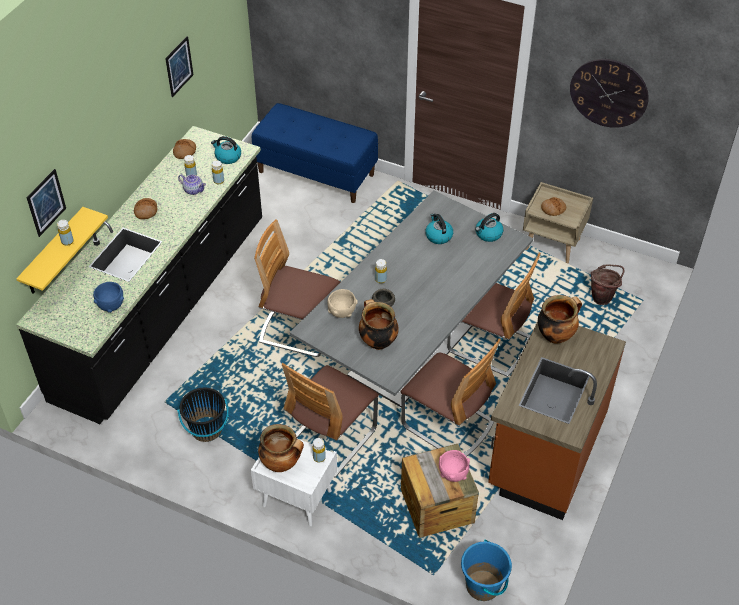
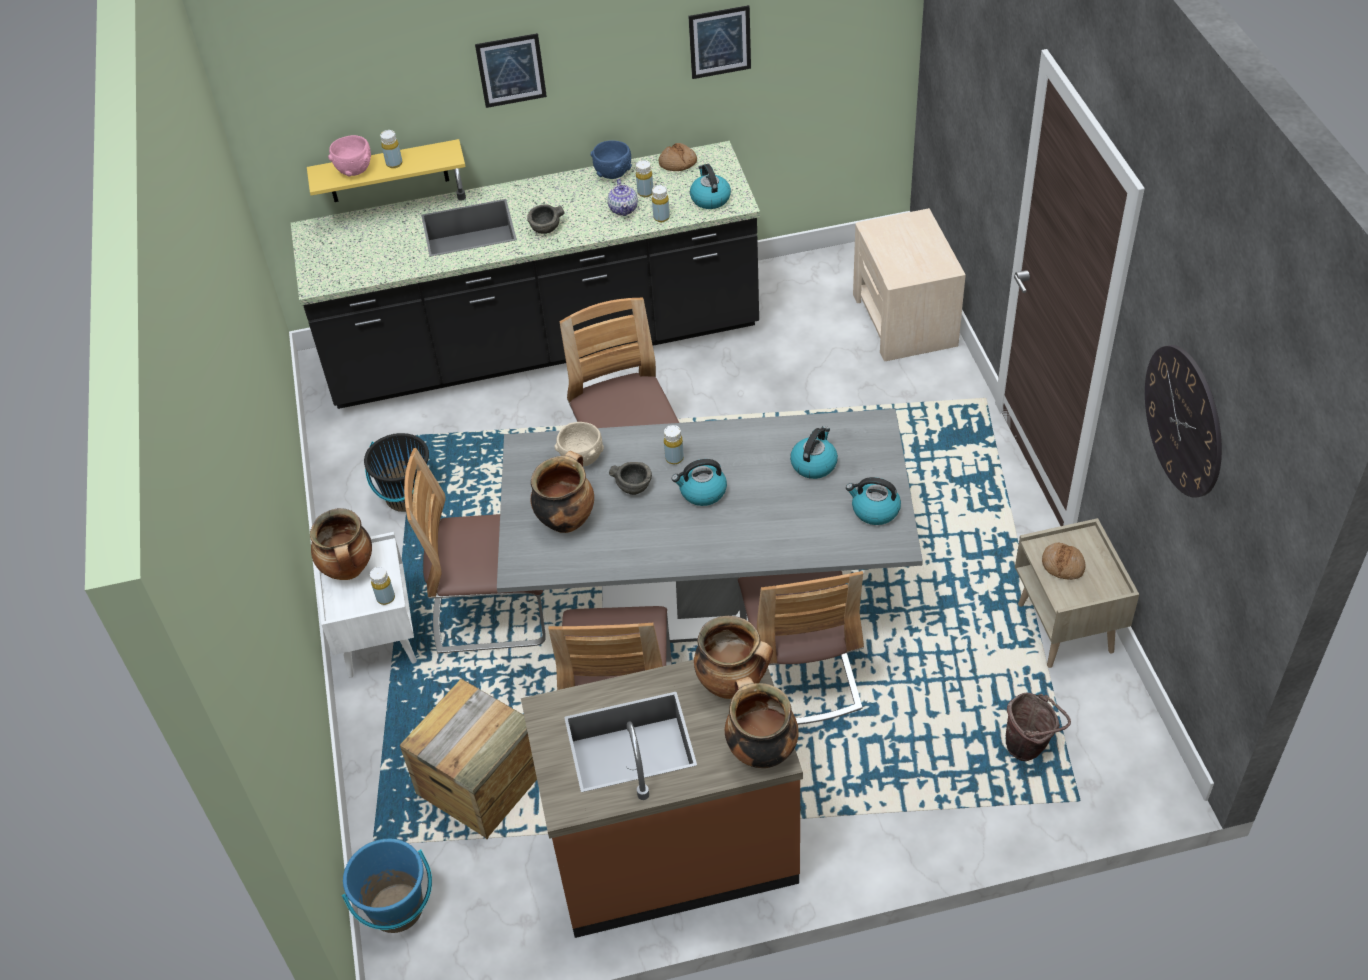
camera: 55 degrees right, 0 degrees up
(46, 202) = (384, 98): picture -> picture (511, 70)
(111, 305) = (381, 267): blue bowl -> blue bowl (613, 173)
(146, 211) = (549, 198): bread -> none
(168, 226) = (545, 228): none -> grey bowl
(317, 173) = (904, 320): blue bench -> beige nightstand
(414, 283) = (702, 492): none -> kettle
(453, 474) = (478, 746): pink bowl -> pink bowl (355, 170)
(602, 348) = (760, 751): none -> cooking pot

